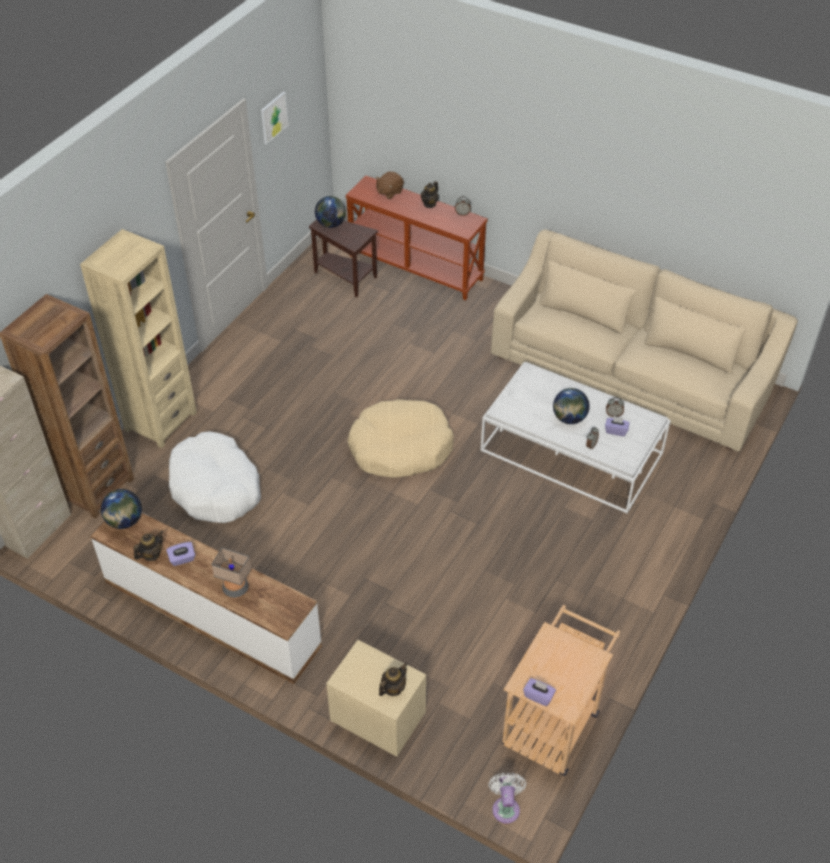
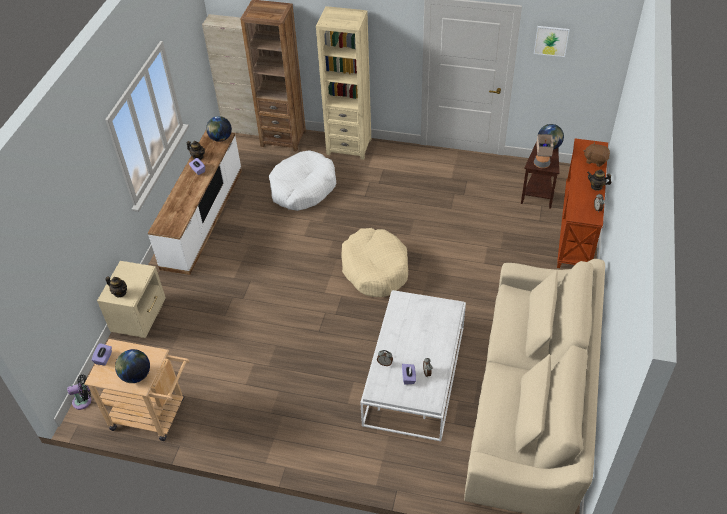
camera: 75 degrees right, 0 degrees up
(236, 589) = (180, 199): table lamp -> table lamp (541, 164)
(506, 807) = (84, 401): white fan -> black fan
(569, 418) = (409, 343): globe -> globe (136, 375)

